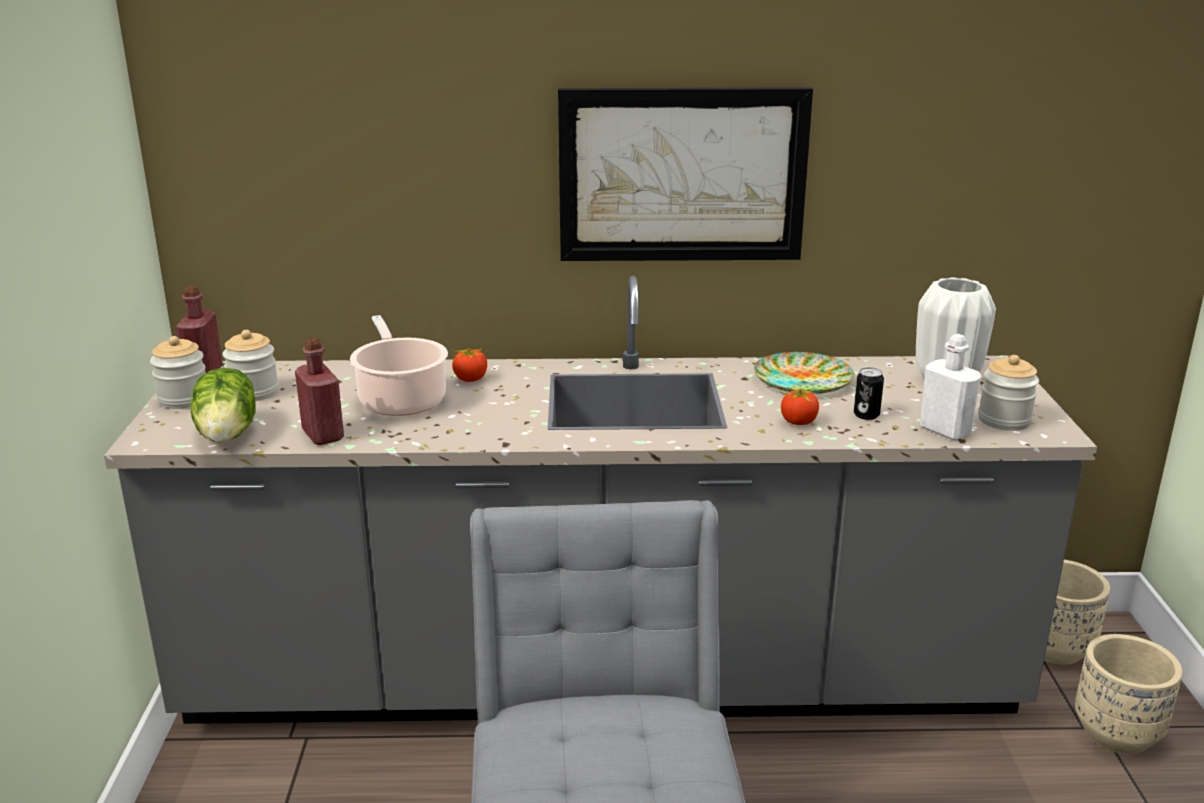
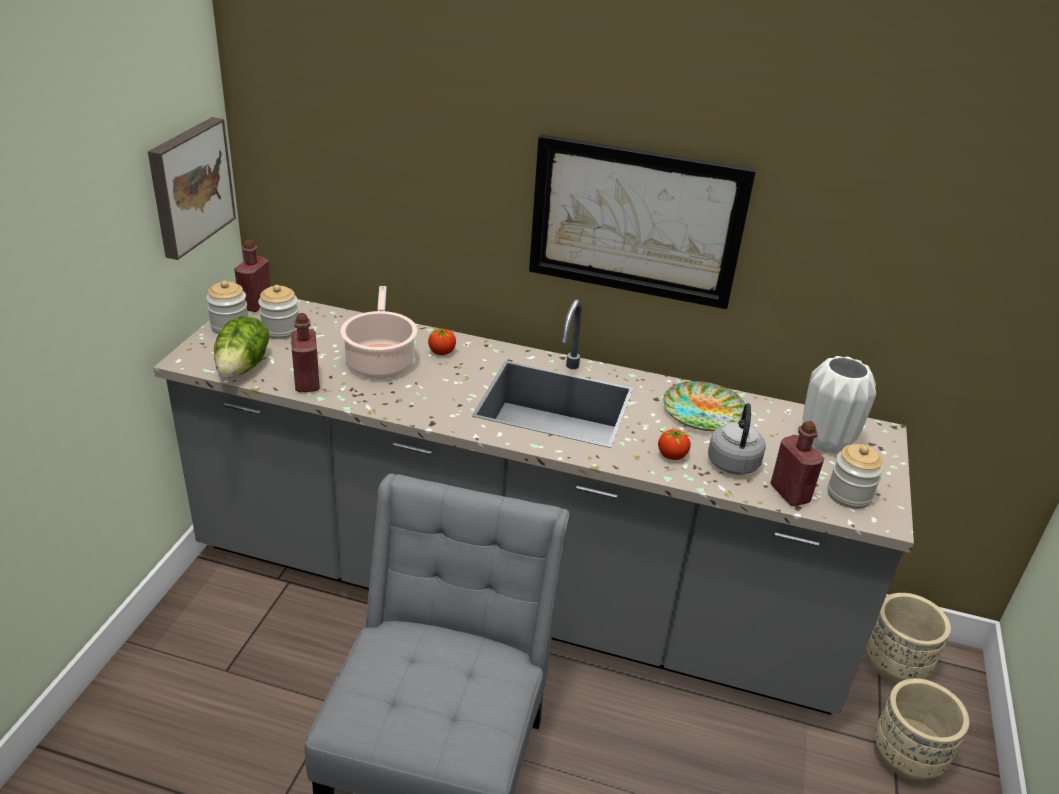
camera: 15 degrees right, 10 degrees up
(115, 216) = (189, 186): none -> picture
(866, 415) = (733, 461): can -> grey kettle
(945, 430) = (790, 493): white bottle -> red bottle

